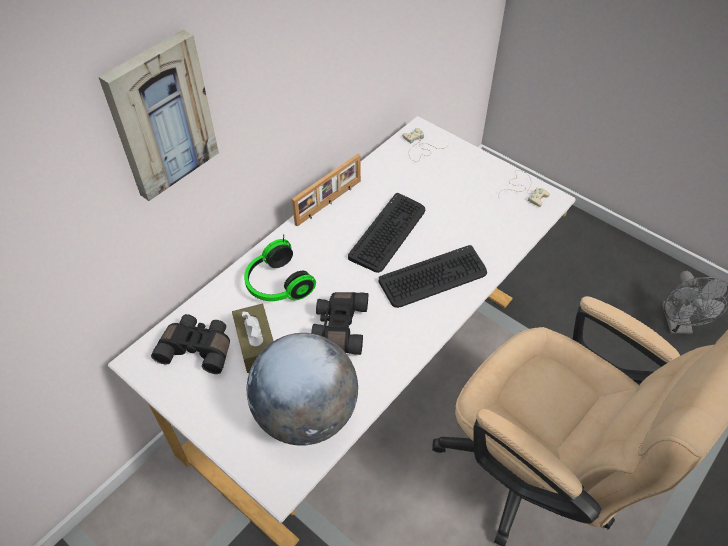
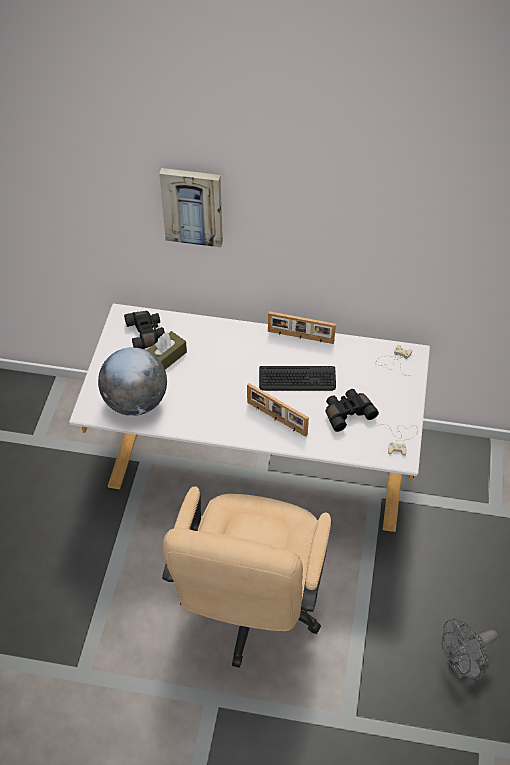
camera: 60 degrees right, 0 degrees up
(277, 285) = (214, 345): headphones -> none
(339, 327) = (203, 389): black binoculars -> black binoculars (347, 413)
(433, 277) = (276, 419): keyboard -> picture frame

